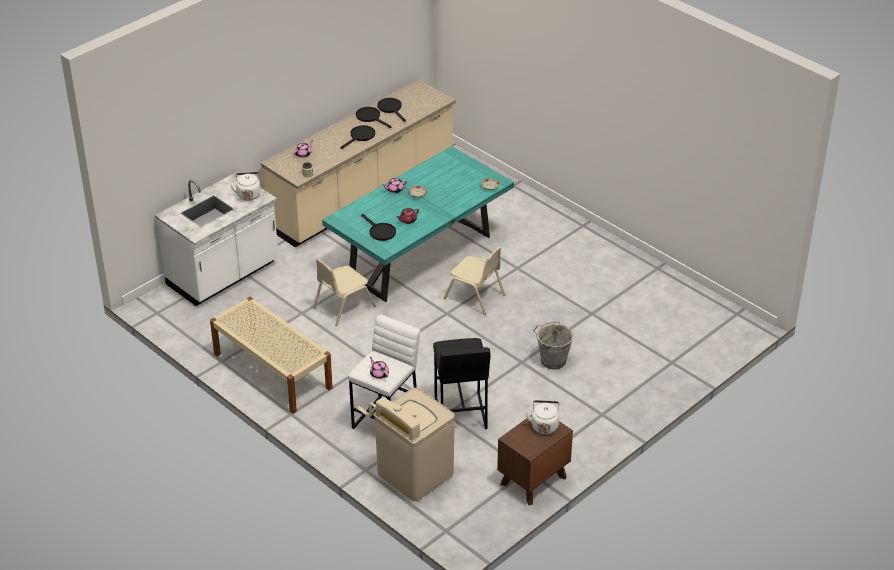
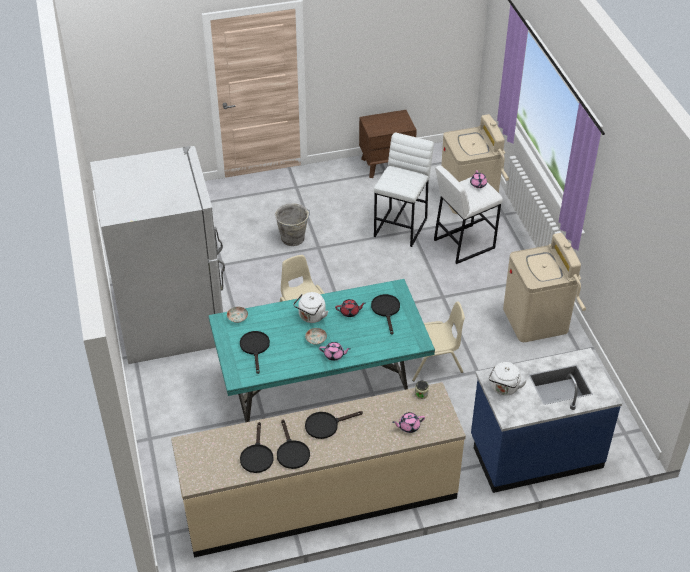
camera: 150 degrees left, 5 degrees up
(223, 275) = (535, 452): white counter -> blue counter
(272, 371) = (536, 322): beige bench -> beige washing machine
(457, 174) = (255, 348): none -> black frying pan
(461, 414) = (401, 226): black stool -> white stool
(544, 425) = (376, 126): white kettle -> white kettle (311, 317)
(582, 255) = (170, 323): none -> white fridge

